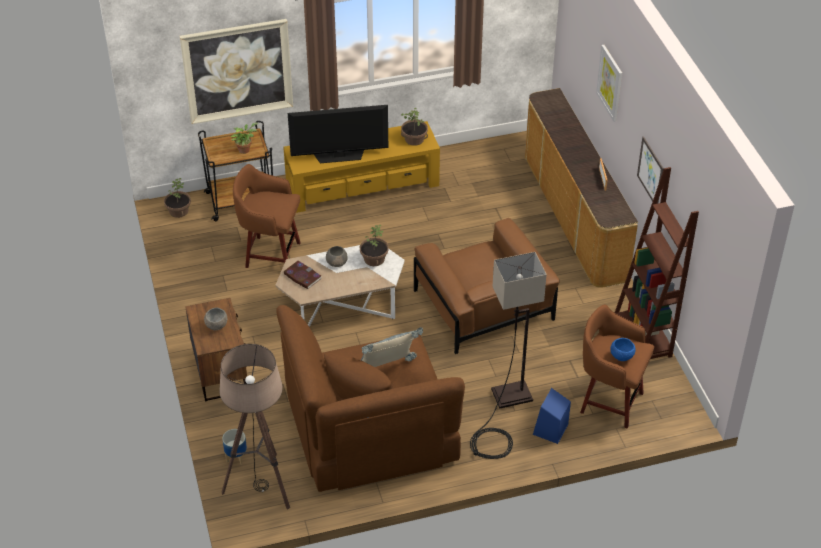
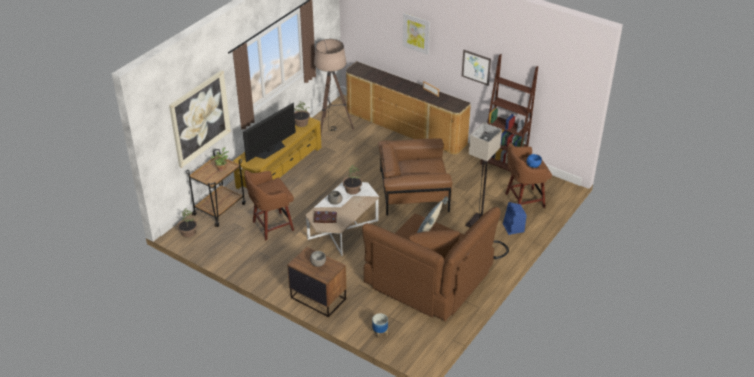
camera: 40 degrees left, 5 degrees down
(262, 484) = (410, 338): floor lamp -> floor lamp (332, 128)
(483, 305) = (413, 190): brown armchair -> brown armchair turned 150 degrees clockwise

